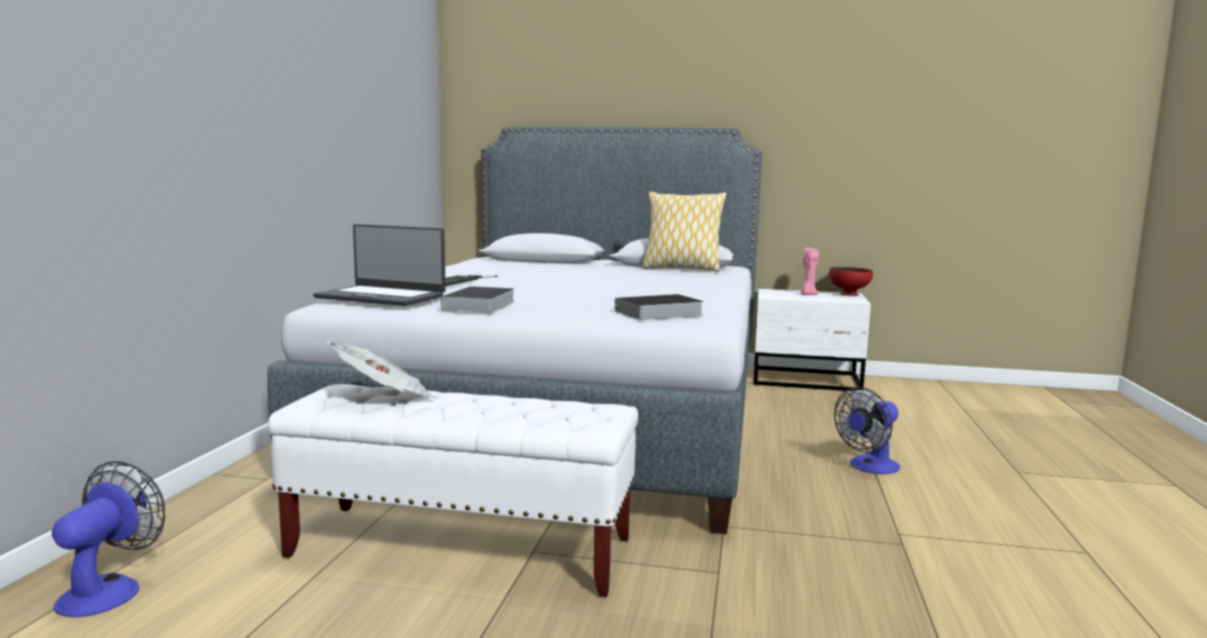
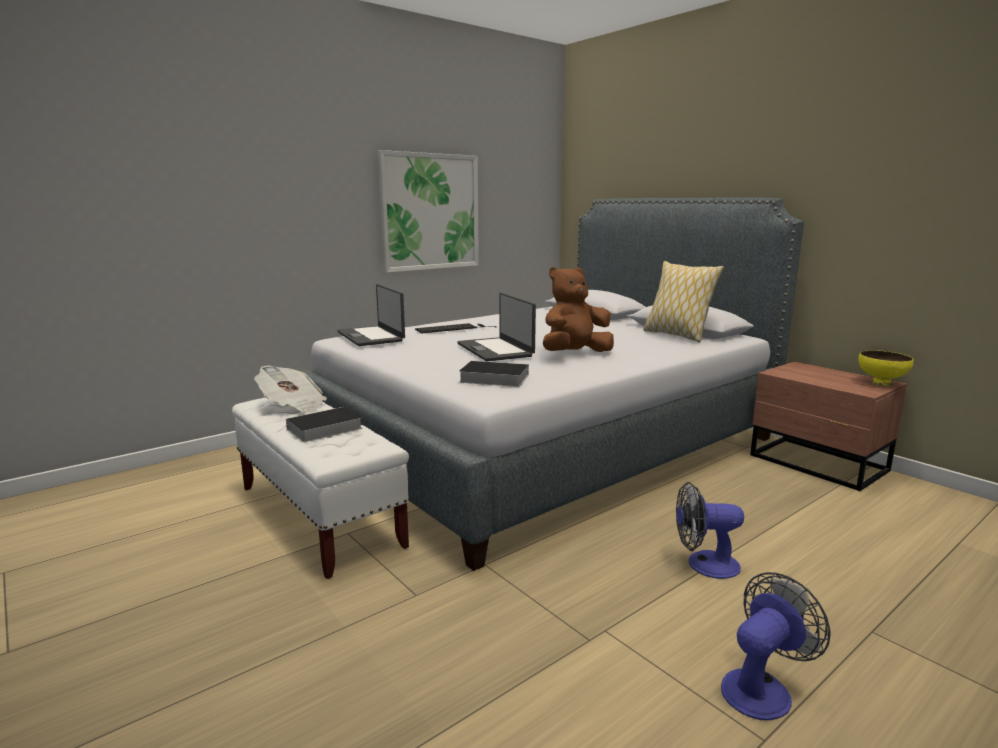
camera: 40 degrees right, 5 degrees up
(109, 589) = (170, 480): fan -> fan (762, 687)
(339, 131) = (430, 212): none -> picture
(479, 306) = (402, 352): book -> book (323, 429)
(572, 293) = (495, 350): none -> laptop
(653, 289) = (574, 354): none -> brown plush toy
(807, 380) = (818, 464): white nightstand -> brown nightstand
(808, 295) = (828, 376): pink candle -> none
(848, 294) = (881, 383): red bowl -> yellow bowl

